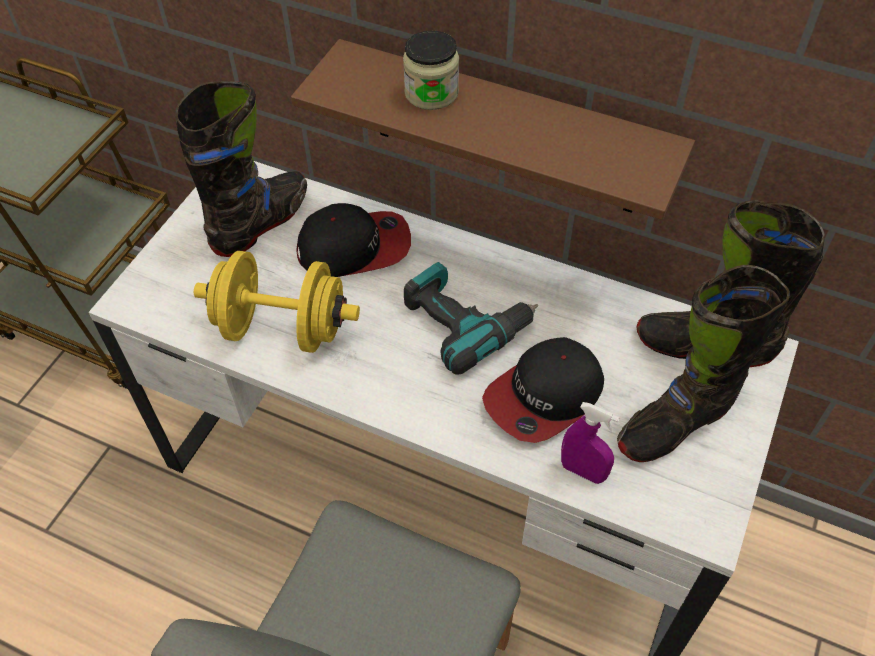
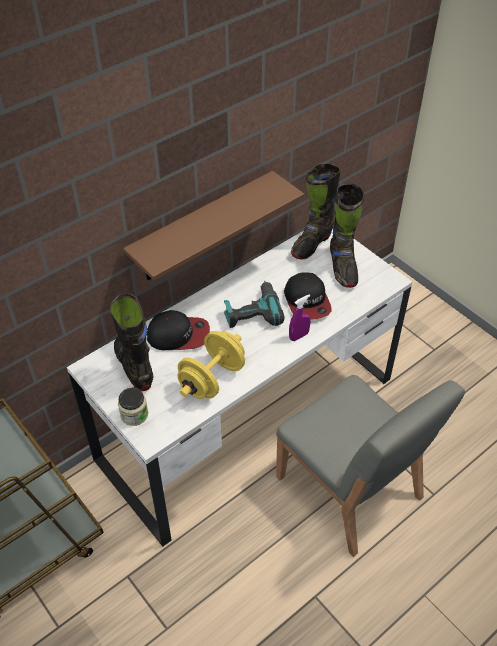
camera: 65 degrees left, 5 degrees down
(354, 247) = (178, 335): cap -> cap turned 75 degrees clockwise
(431, 93) = (188, 230): jar -> jar (134, 414)
(583, 471) = (349, 304): purple spray bottle -> purple spray bottle (299, 336)

